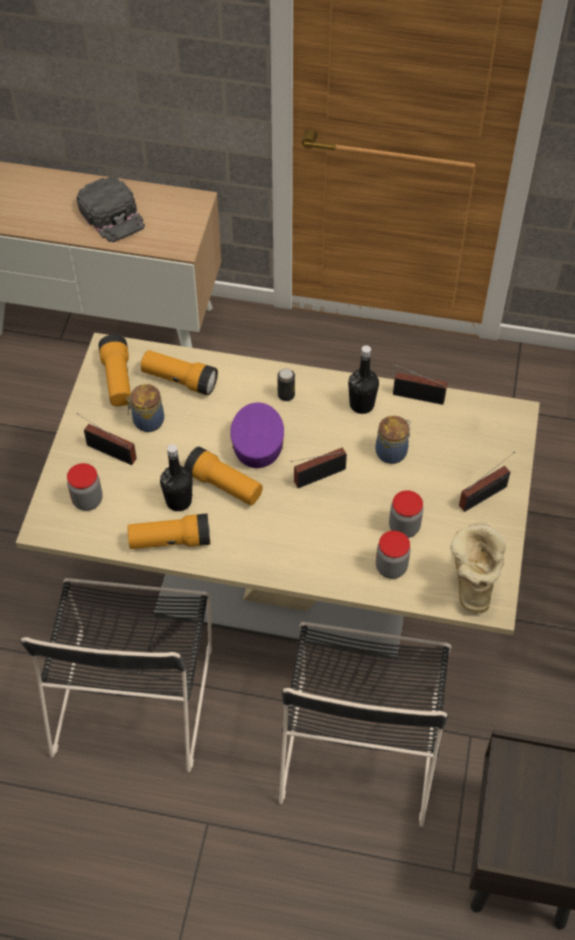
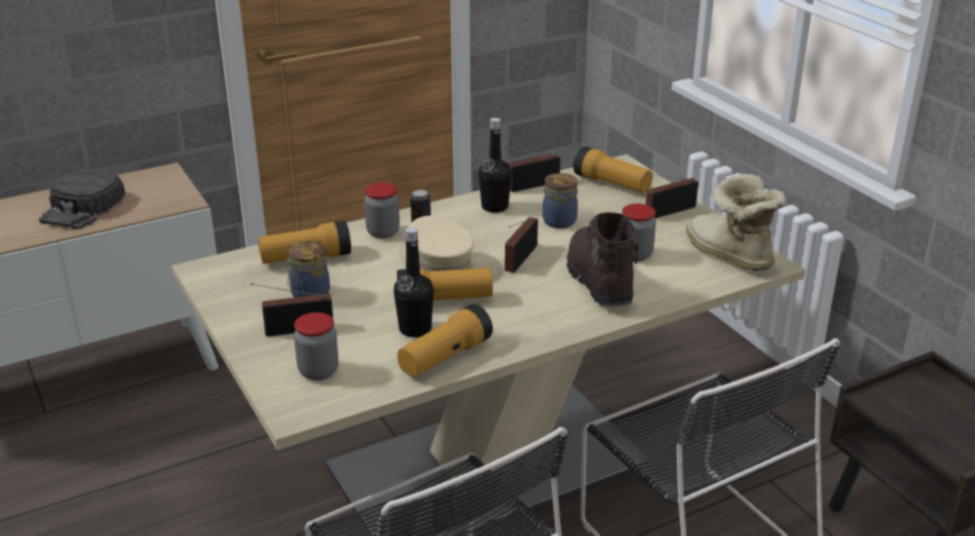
camera: 40 degrees left, 25 degrees down
(112, 215) = (83, 208): black cap -> black cap turned 90 degrees clockwise
(118, 380) = (240, 283): flashlight -> flashlight (612, 184)
(257, 441) = (435, 262): purple cap -> beige cap
(345, 537) = (598, 281): none -> brown boot
(391, 567) = (661, 280): jar -> jar (383, 232)
(485, 495) = (667, 212): radio -> radio turned 135 degrees counterclockwise

